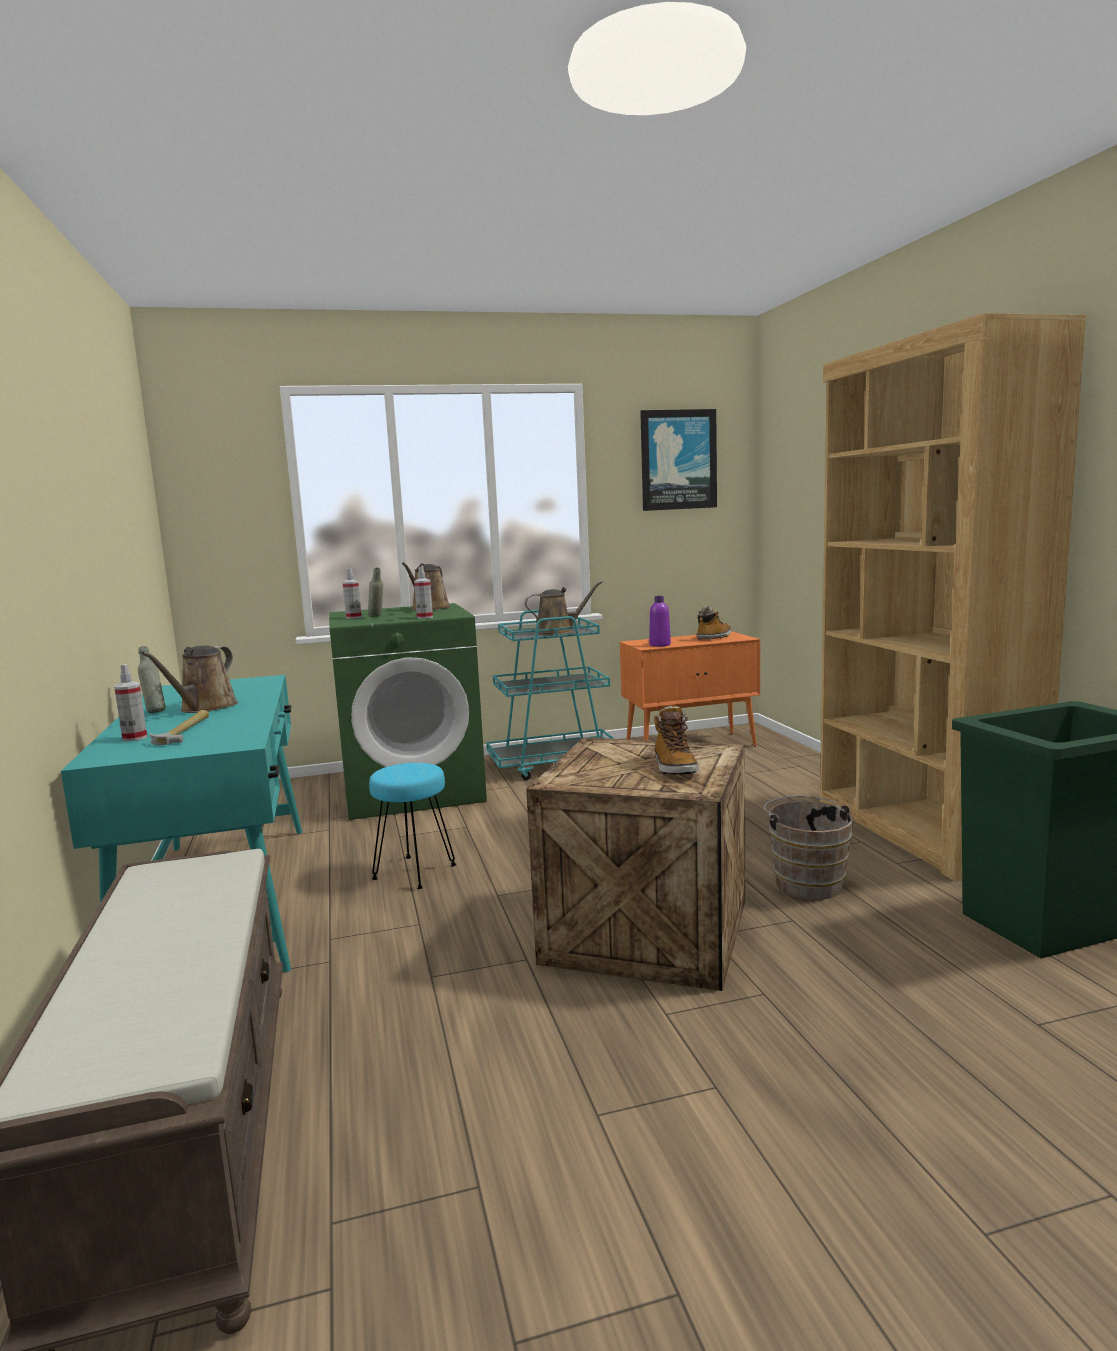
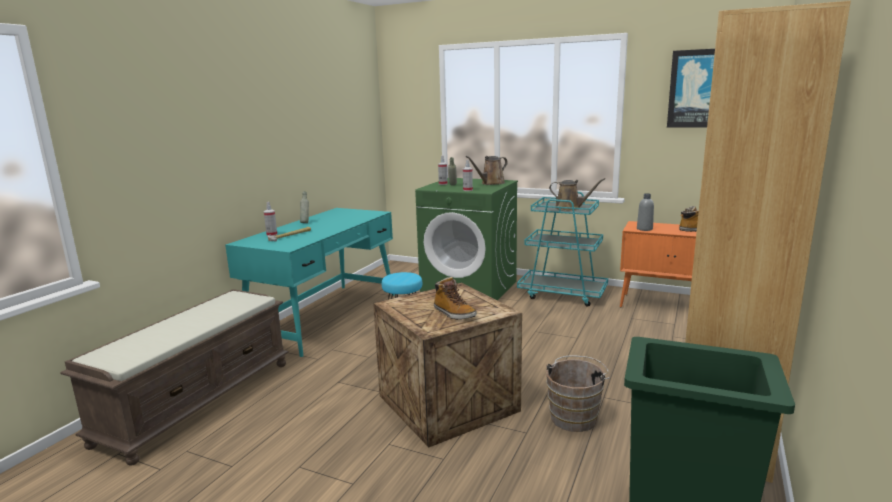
camera: 40 degrees right, 5 degrees up
(205, 708) = (322, 225): brown watering can -> none
(660, 645) = (644, 229): purple bottle -> grey bottle
(674, 767) = (454, 314): boot -> boot turned 75 degrees counterclockwise

